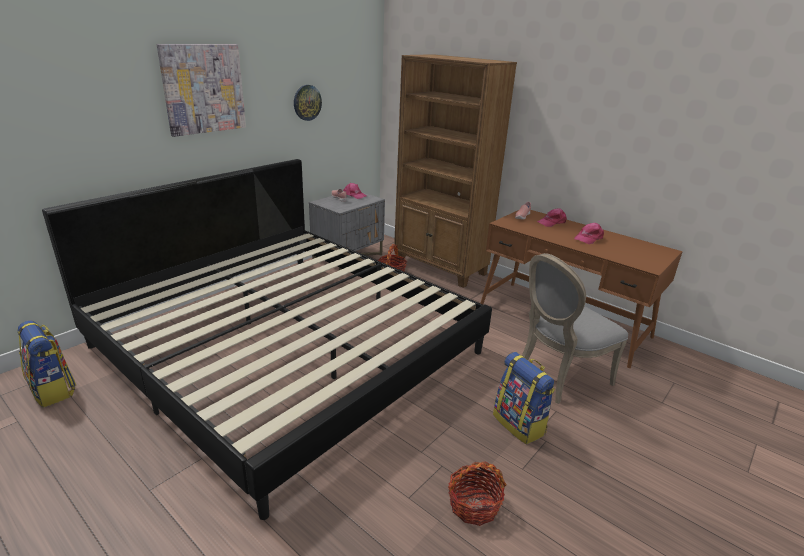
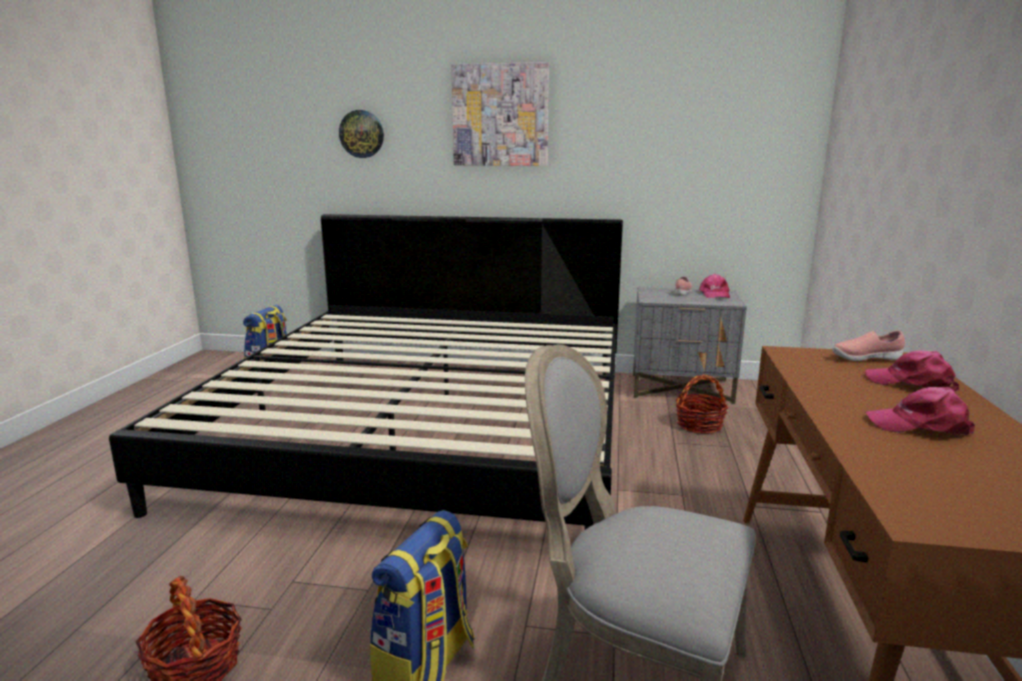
camera: 60 degrees right, 10 degrees down
(307, 102) = (655, 143): wall clock -> wall clock (361, 134)
(440, 267) = (793, 452): brown bookcase -> none

